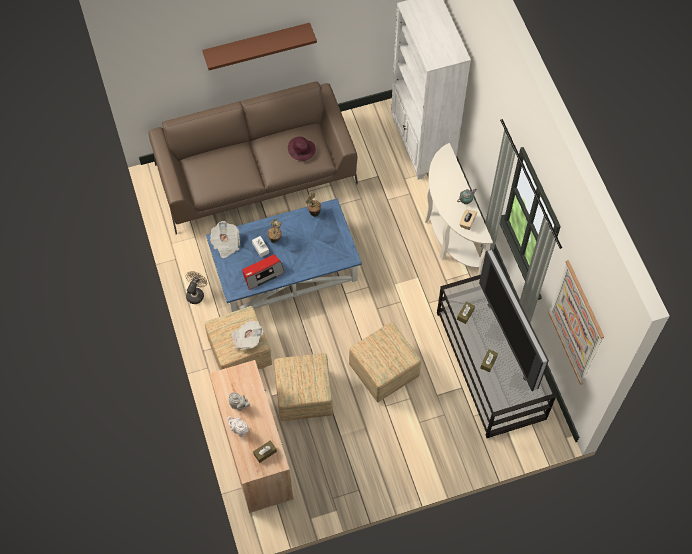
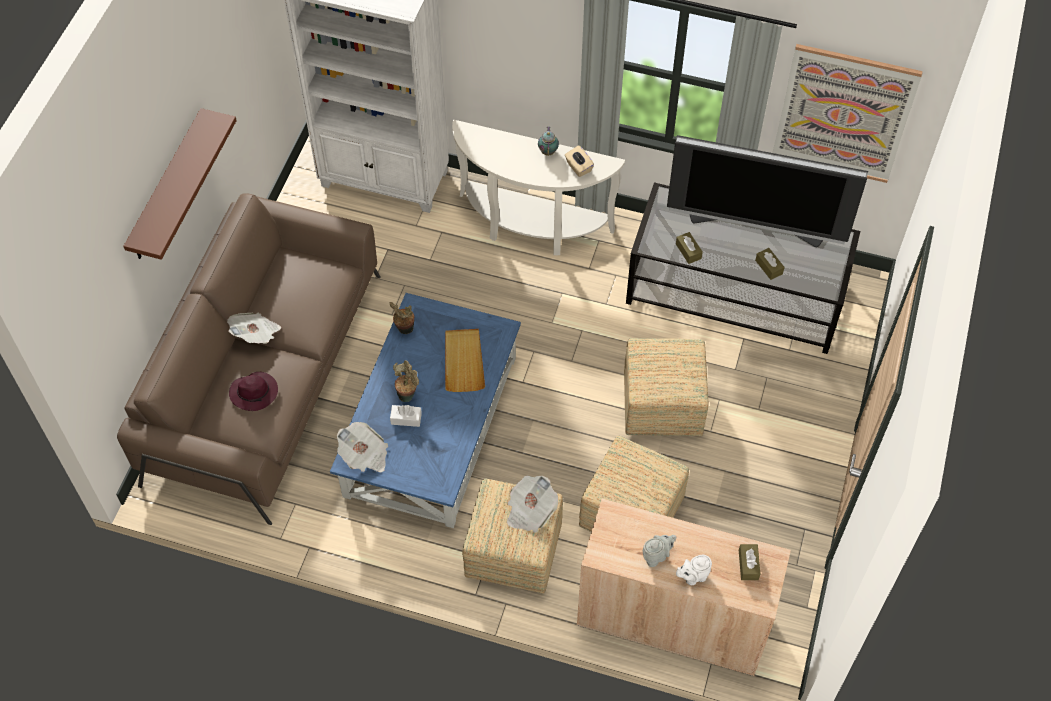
camera: 55 degrees left, 5 degrees down
(196, 293) = (383, 552): beige fan -> none
(254, 149) = (256, 334): none -> newspaper
(262, 274) = (446, 439): radio -> none
(302, 150) = (308, 283): purple hat -> purple hat (255, 392)
(315, 252) = (463, 361): none -> beige tray

